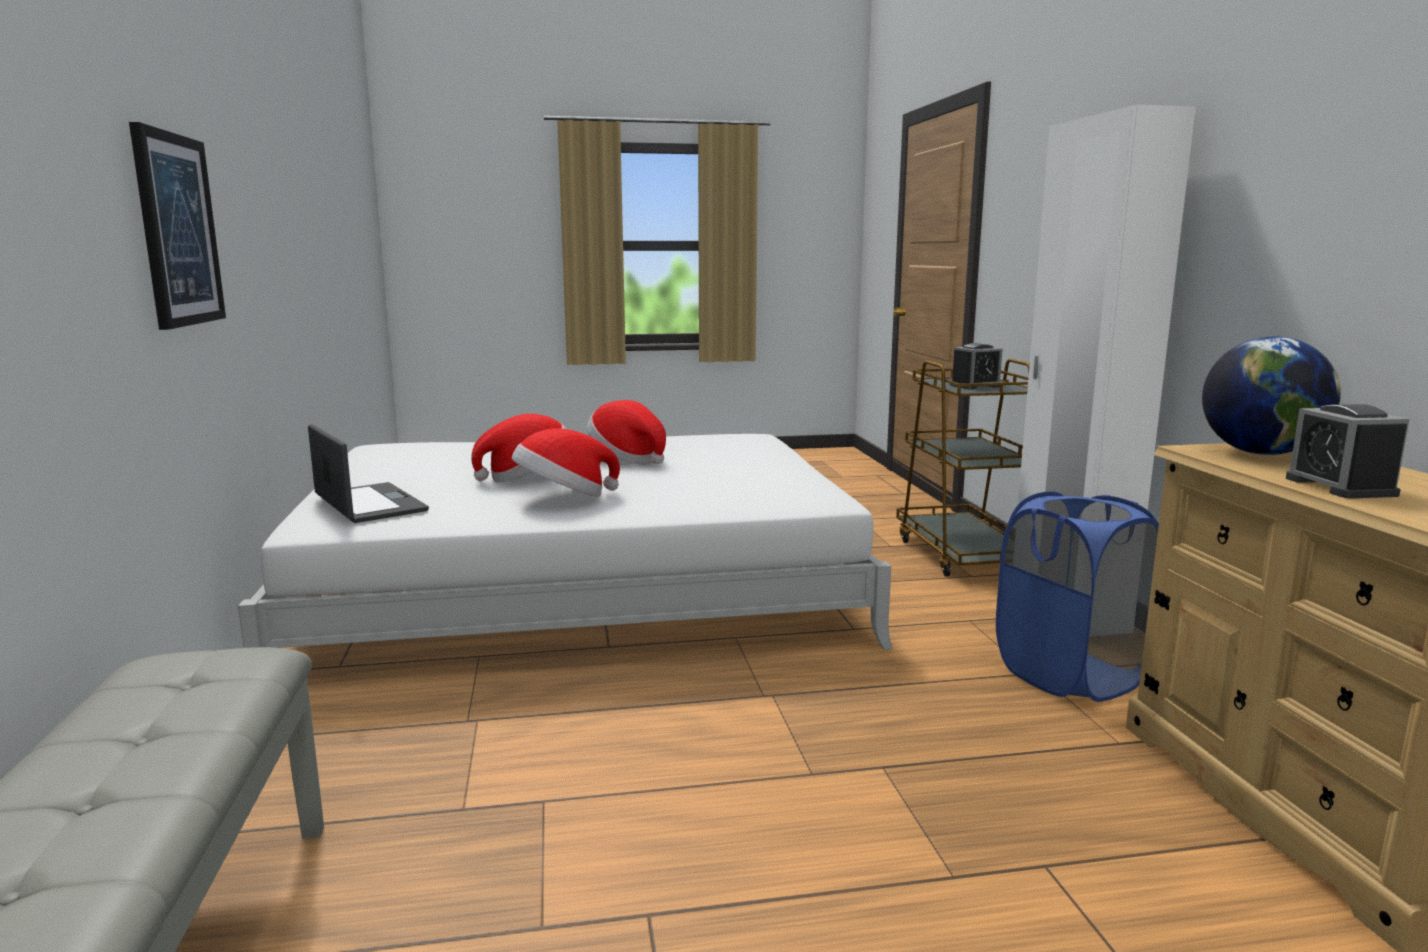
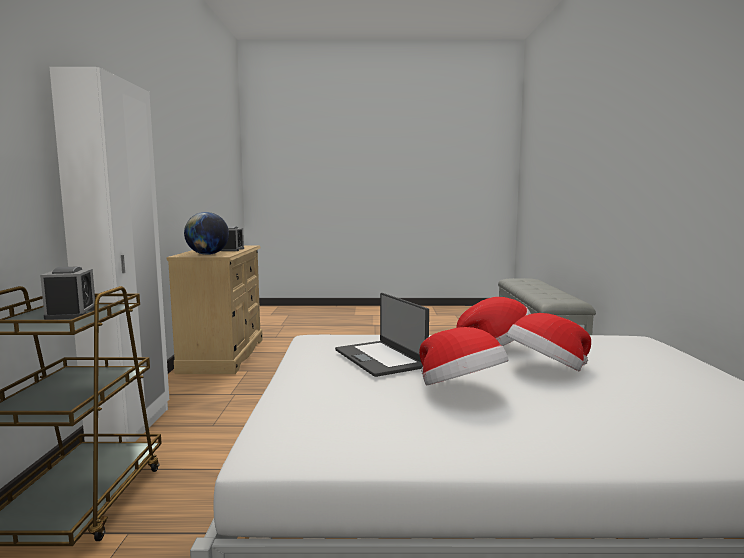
camera: 170 degrees left, 5 degrees down
(177, 230) = (679, 165): picture -> none
(368, 504) = (636, 351): laptop -> laptop (380, 358)
(975, 386) = (71, 313): alarm clock -> alarm clock turned 90 degrees clockwise
(1070, 675) = (217, 392): blue laundry basket -> none

